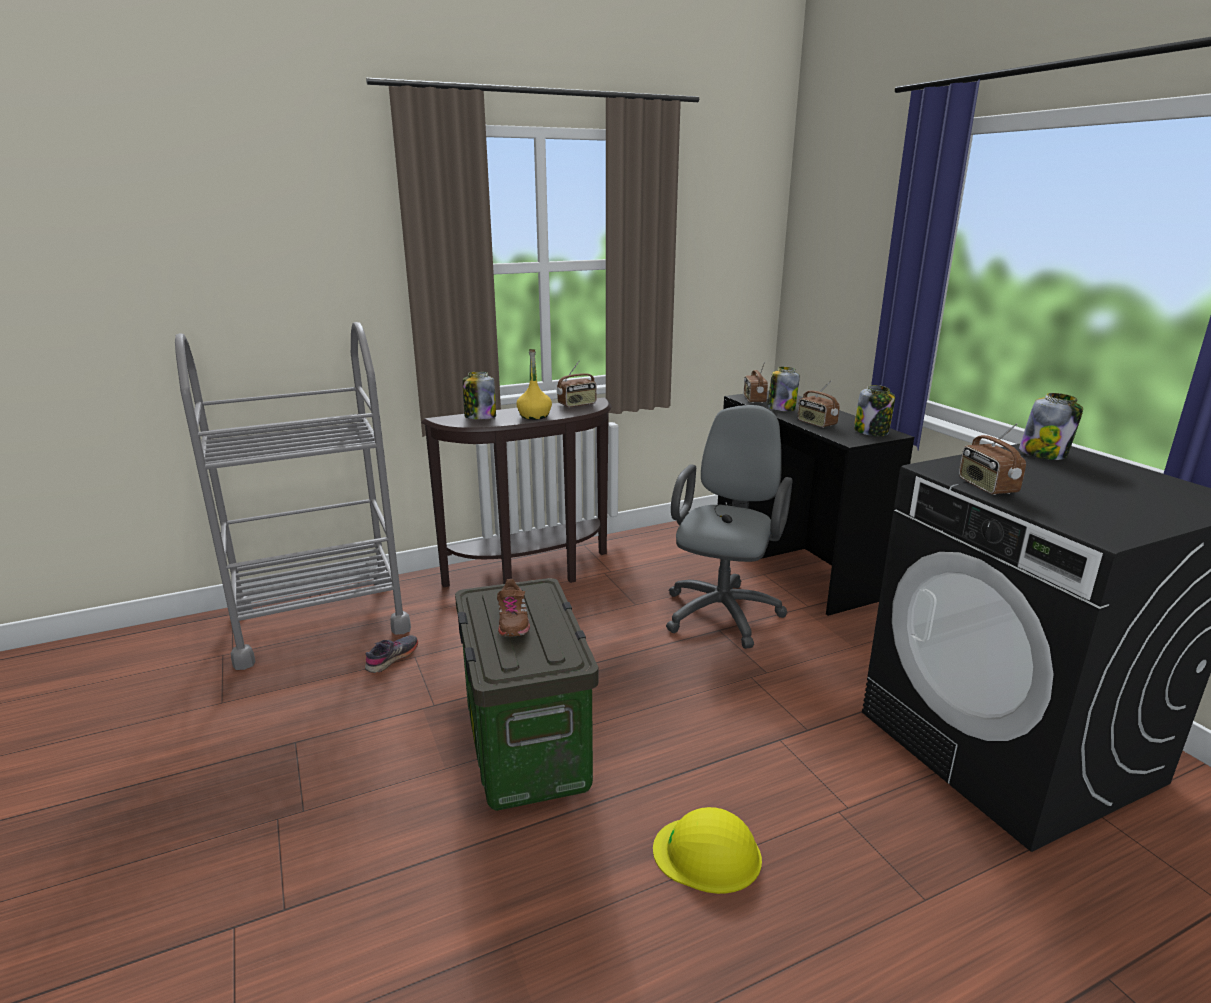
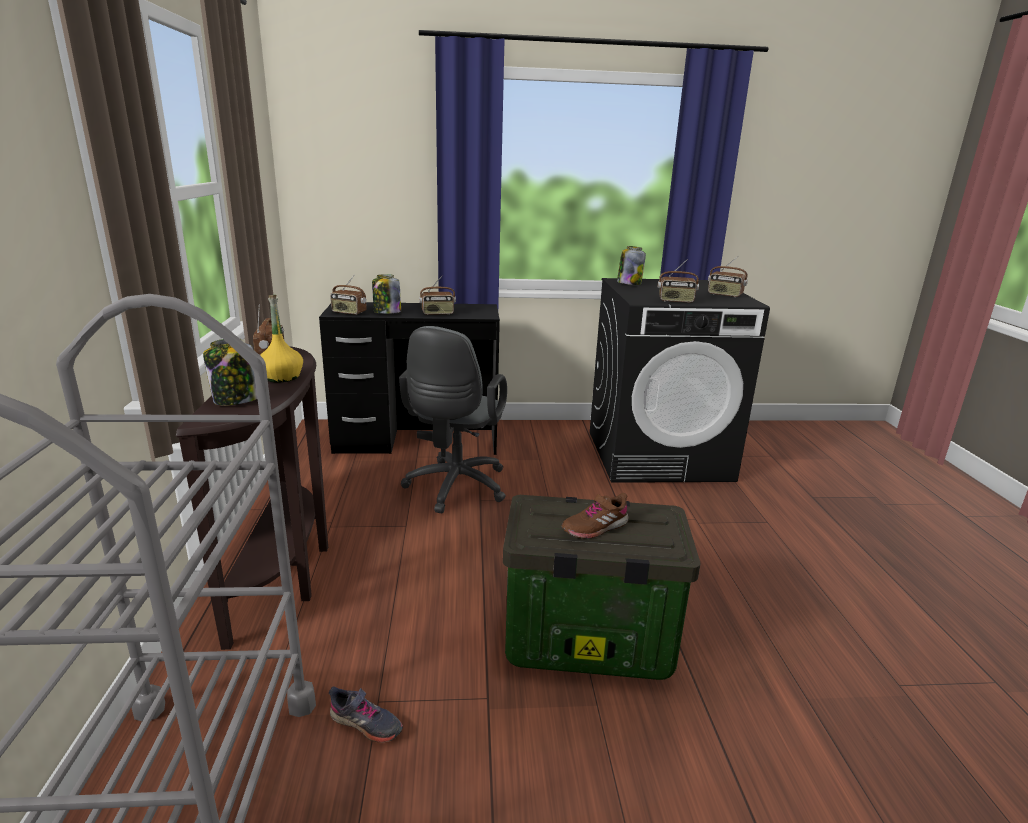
camera: 70 degrees left, 0 degrees up
(392, 658) = (365, 724): grey shoe -> grey shoe turned 150 degrees clockwise
(512, 621) = (595, 527): brown shoe -> brown shoe turned 135 degrees clockwise
(707, 854) = (727, 582): yellow hard hat -> none
(724, 610) = (454, 489): grey office chair -> grey office chair turned 120 degrees counterclockwise
(872, 432) = (475, 308): jar -> none
(1128, 515) = (725, 295): none -> radio

